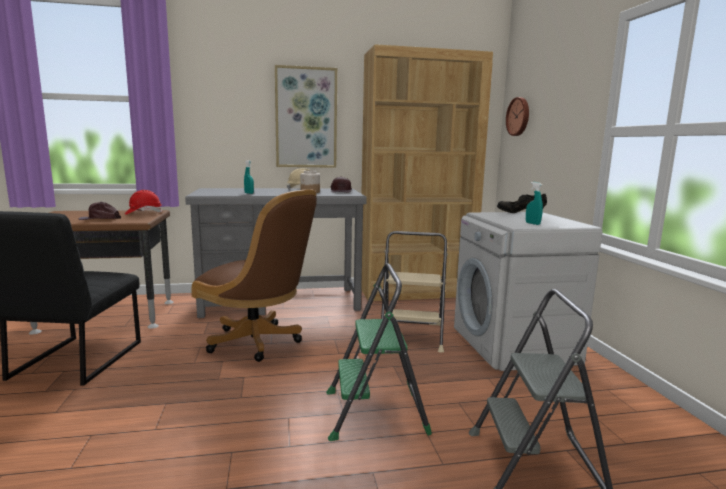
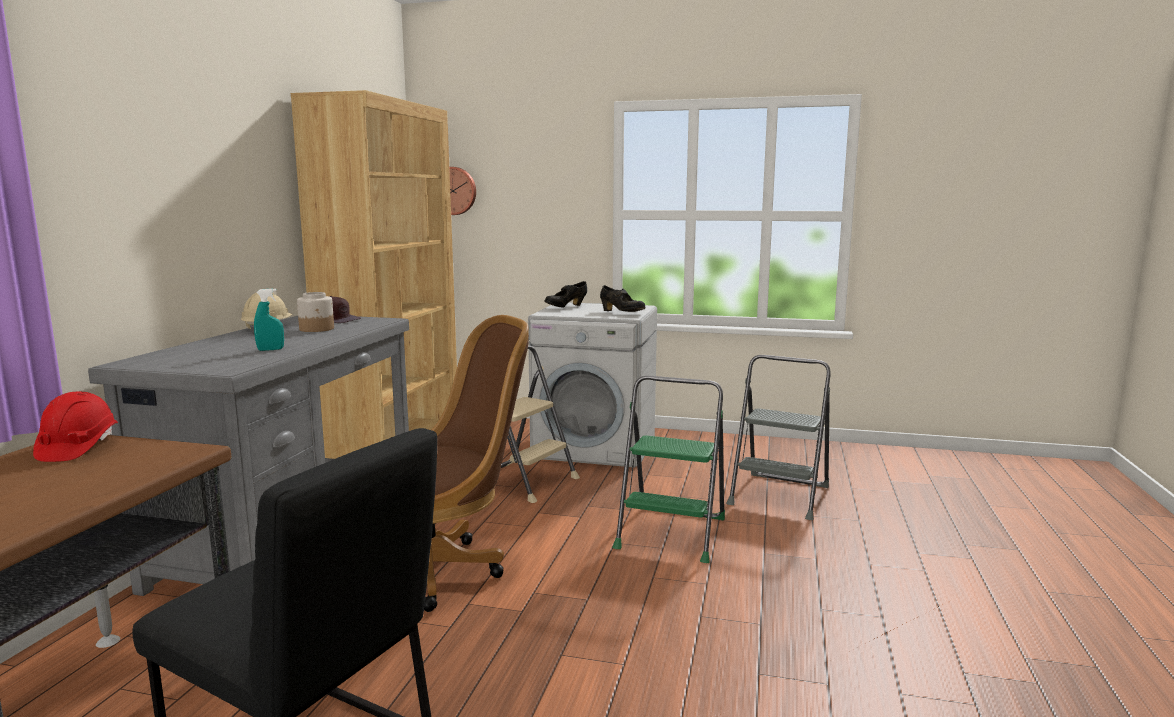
camera: 65 degrees left, 0 degrees up
(100, 219) = (86, 480): brown cap -> none
(306, 118) = (232, 200): picture -> none
(532, 223) = (621, 312): turquoise spray bottle -> black shoe

